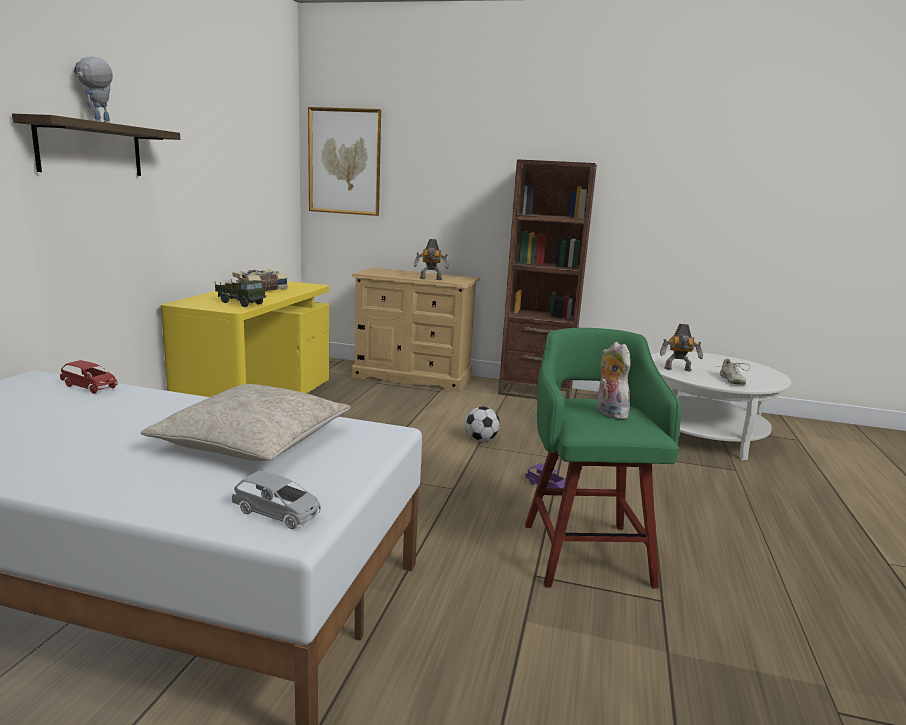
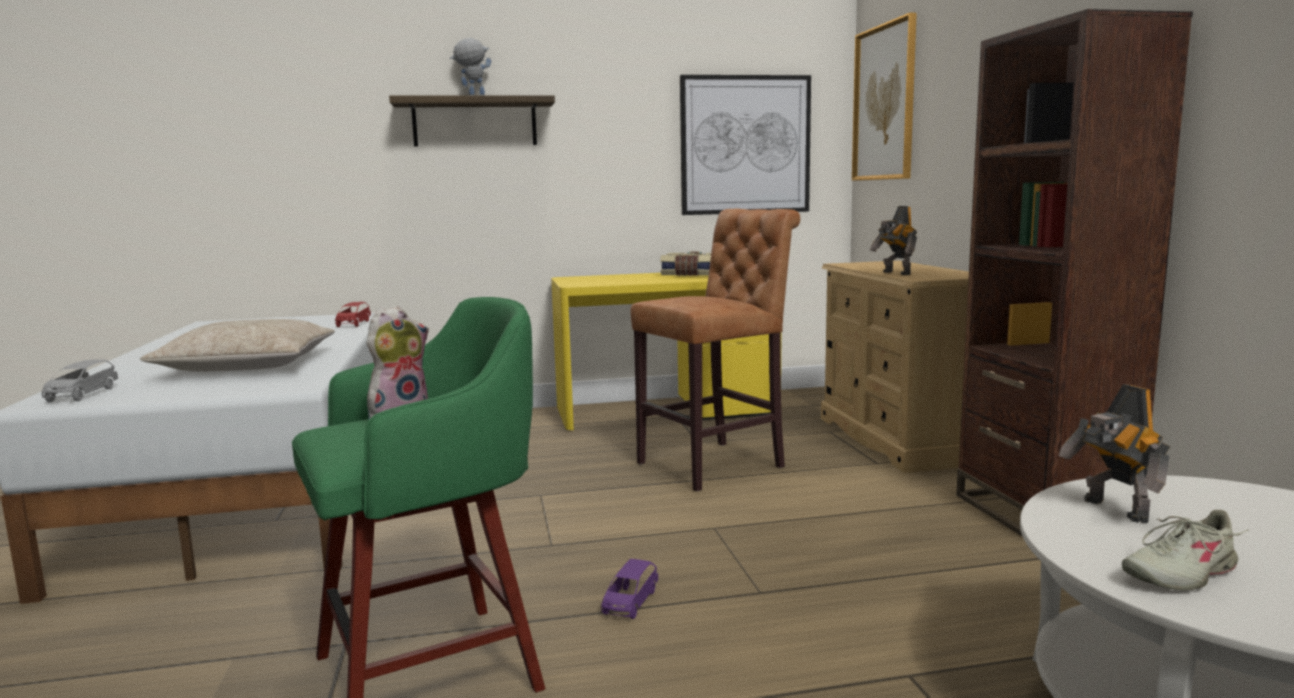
camera: 65 degrees right, 5 degrees down
(241, 303) = (608, 281): toy truck -> none
(257, 182) = (745, 145): none -> picture
(386, 418) = (717, 464): none -> brown stool
(481, 440) = (738, 525): football -> none

